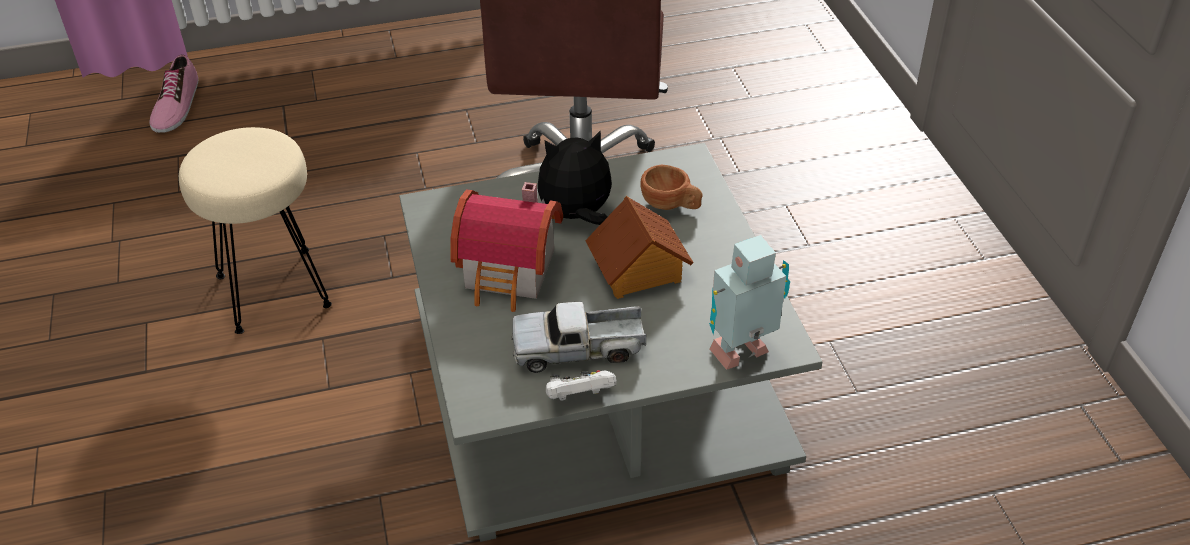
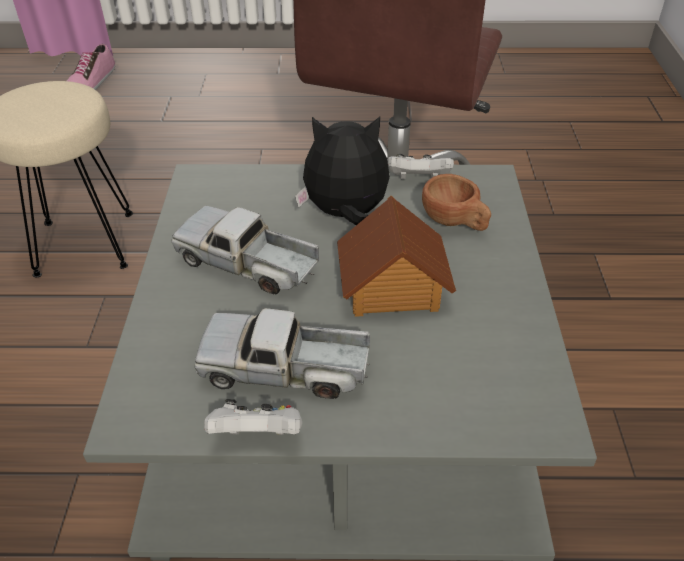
camera: 15 degrees right, 0 degrees up
(511, 273) = (248, 263): toy house -> toy truck
(627, 172) = (418, 180): none -> white game controller
(743, 354) = (489, 423): toy robot -> none

